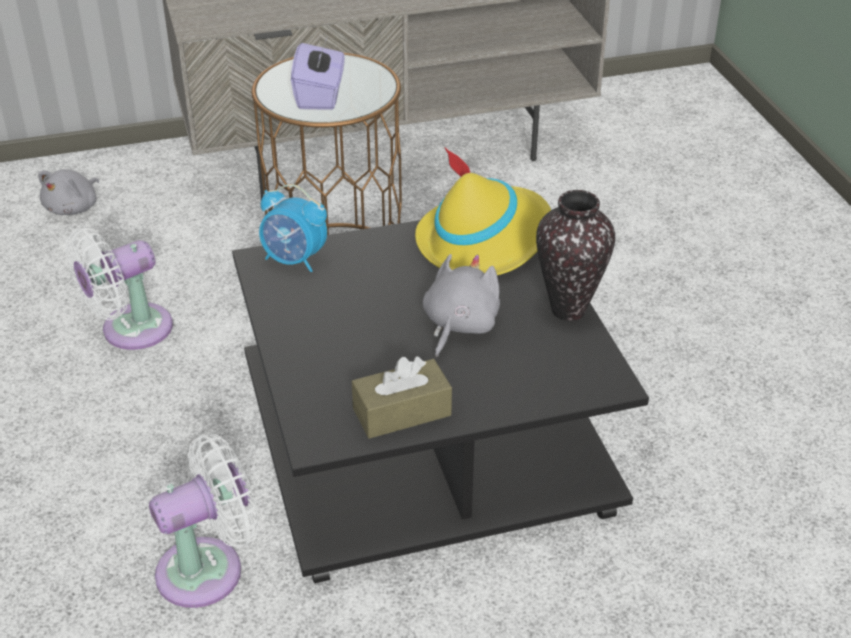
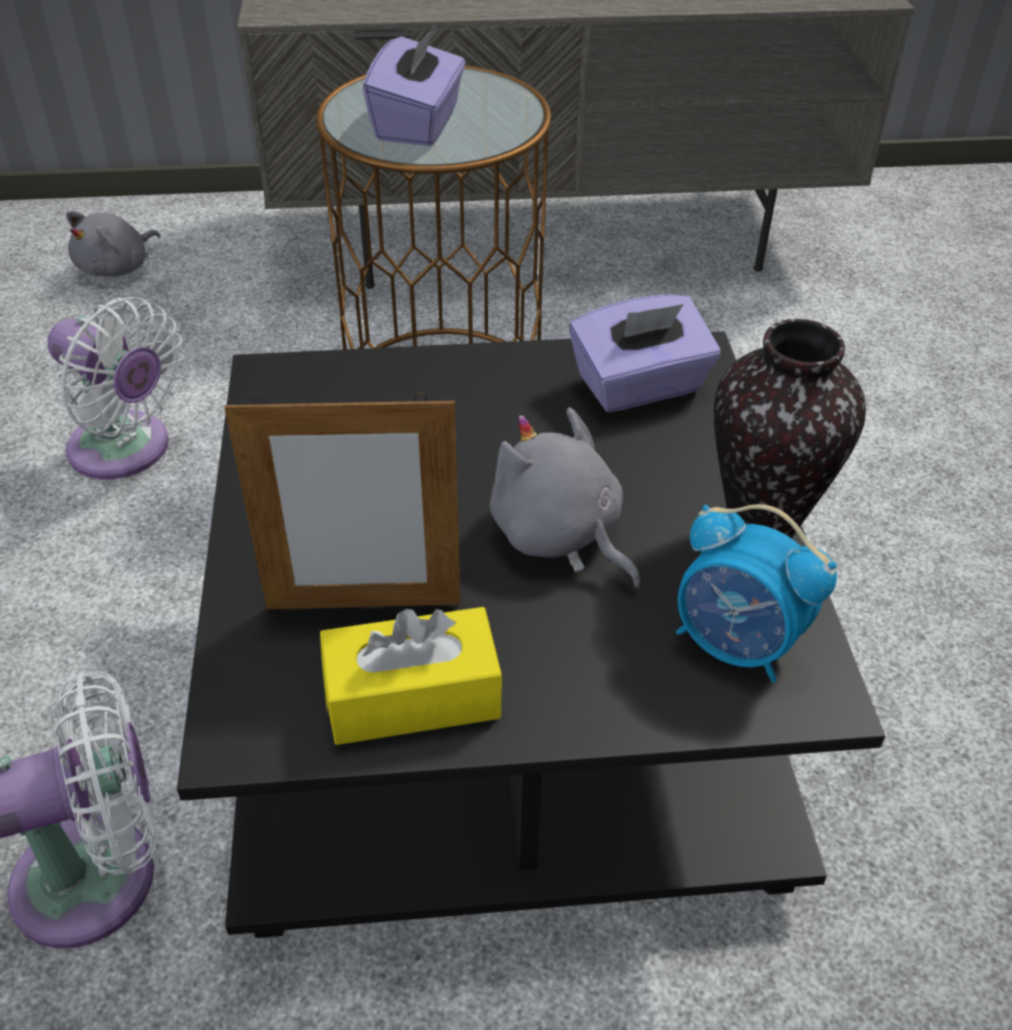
camera: 10 degrees right, 5 degrees up
(130, 330) = (127, 451): white fan -> white fan turned 120 degrees counterclockwise
(294, 260) = (323, 383): alarm clock -> alarm clock (736, 645)
(361, 373) = (364, 605): none -> picture frame
(402, 412) = (412, 697): brown tissue box -> yellow tissue box
(459, 325) = (560, 536): grey plush toy -> grey plush toy turned 75 degrees counterclockwise
(484, 240) = (640, 386): yellow hat -> purple tissue box

